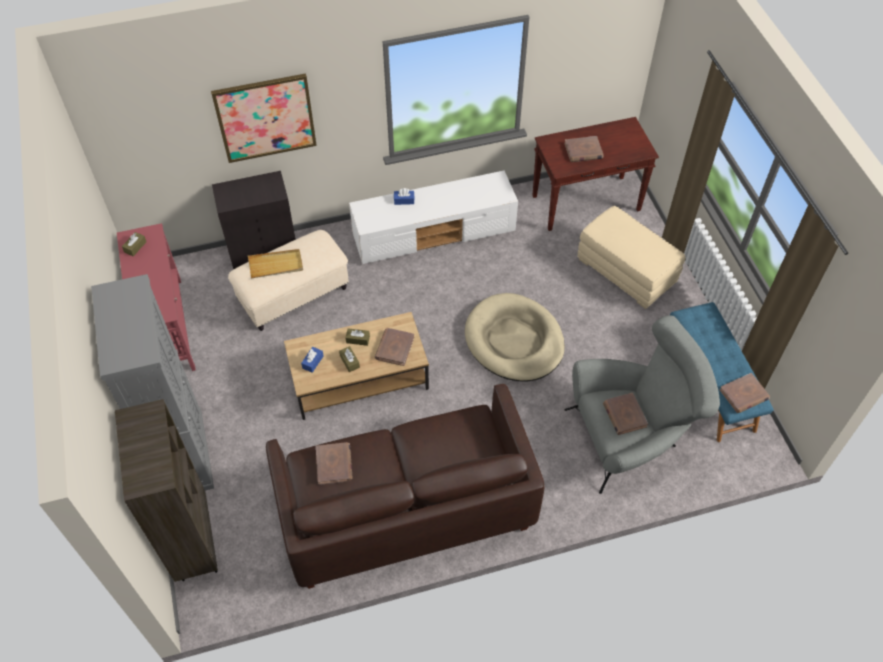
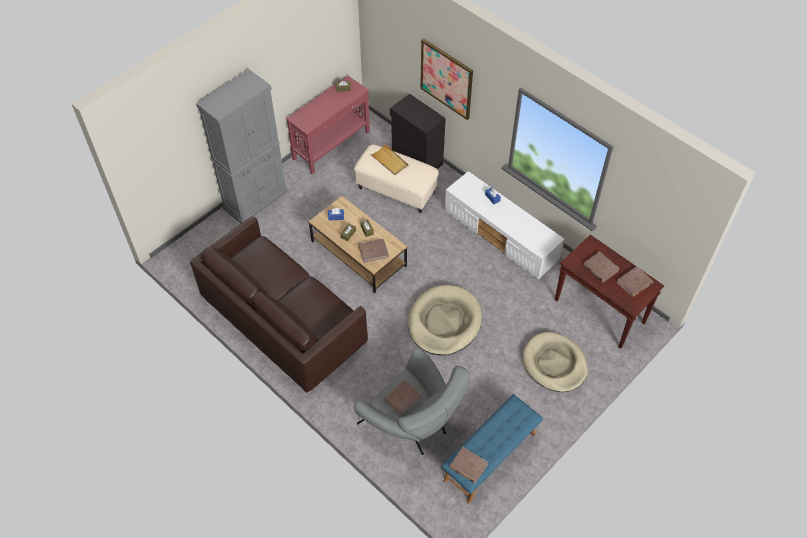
camera: 60 degrees right, 0 degrees up
(193, 543) = (204, 235): brown bookcase -> none
(334, 464) = (265, 258): brown book -> brown book (634, 283)
(627, 272) = (554, 364): beige ottoman -> beige dog bed

